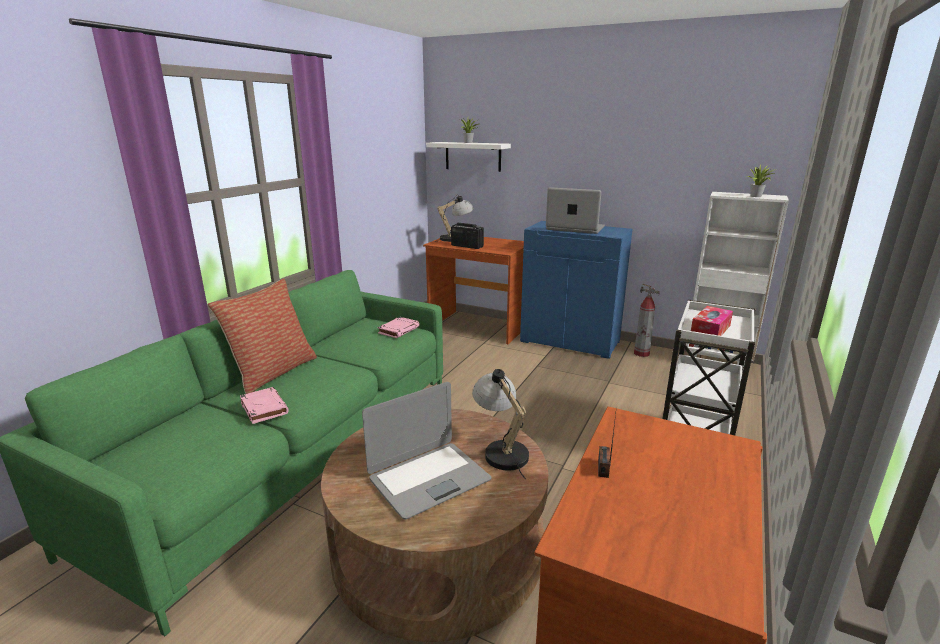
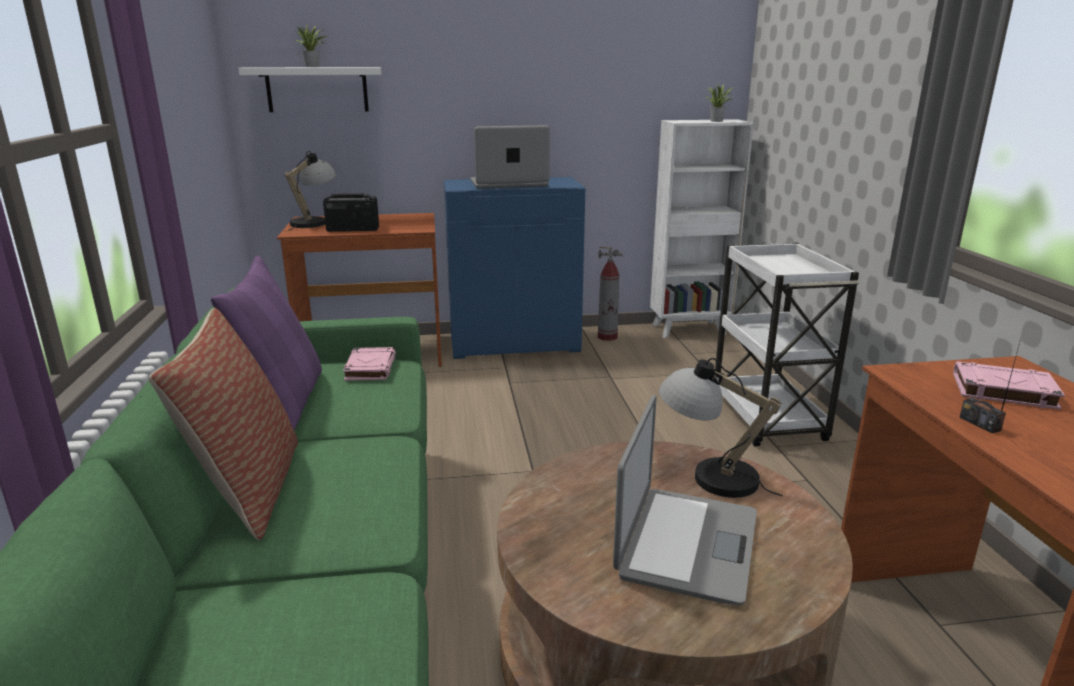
camera: 35 degrees left, 0 degrees up
(263, 408) = (327, 548): pink book -> pink book (1002, 391)
(340, 336) = (284, 401): none -> purple pillow
(710, 330) = (788, 271): tissue box -> none

